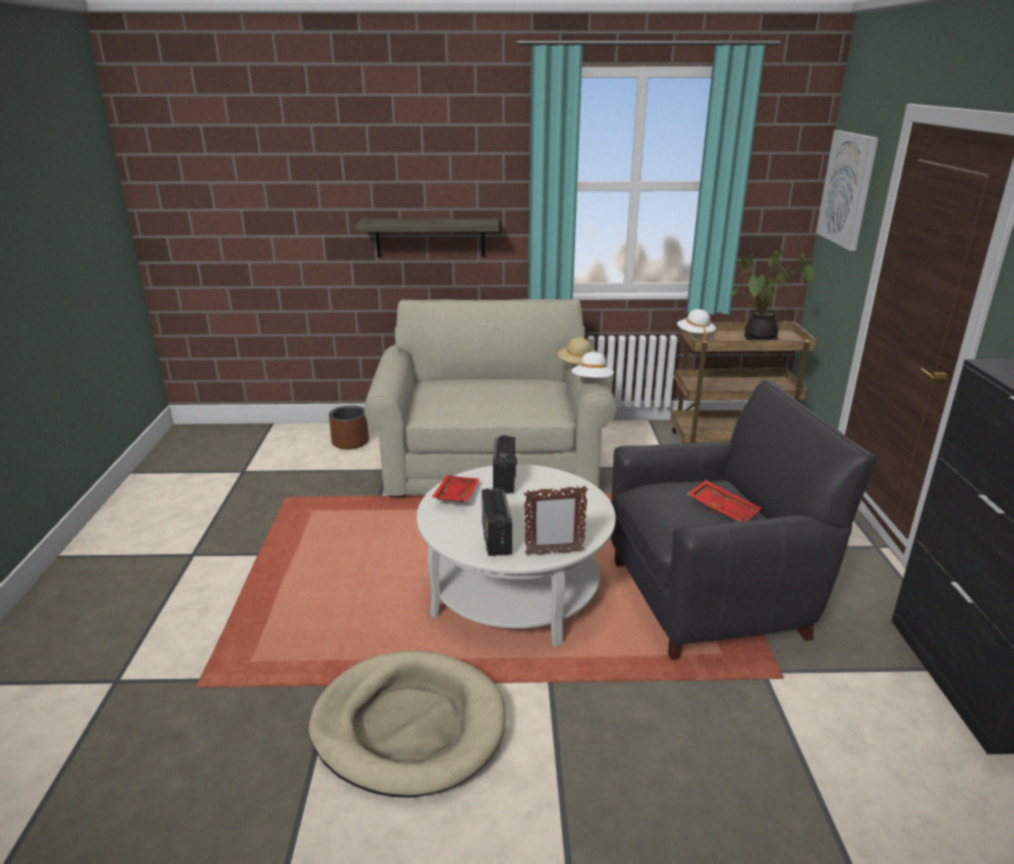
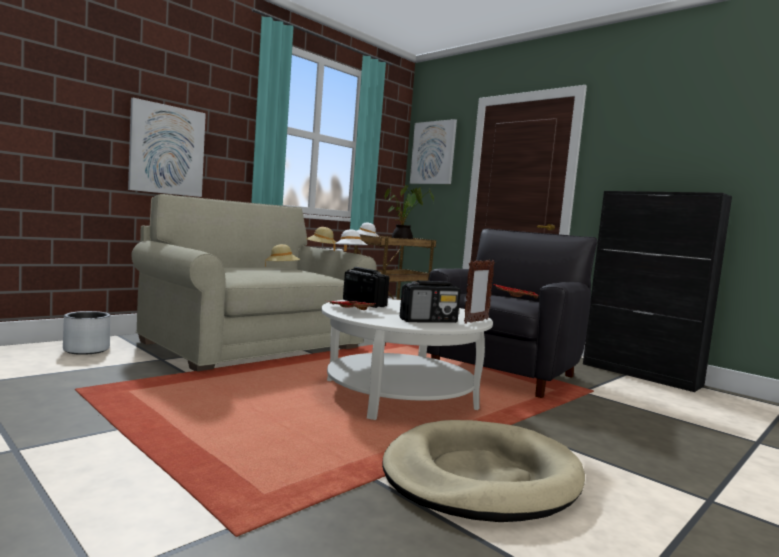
camera: 45 degrees left, 20 degrees down
(350, 442) = (86, 350): brown planter -> grey planter
(430, 237) = (167, 150): shelf -> picture
(496, 539) = (429, 321): radio -> radio turned 60 degrees counterclockwise
(518, 388) = (282, 268): none -> beige hat

